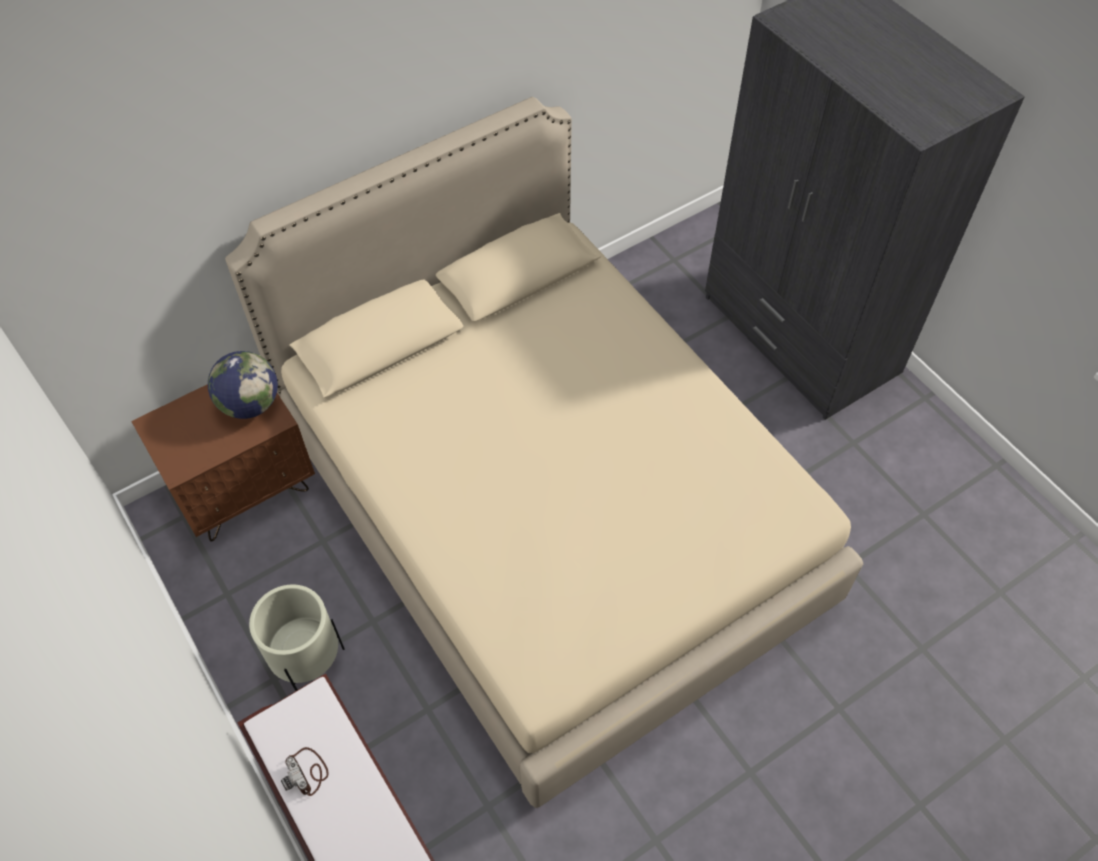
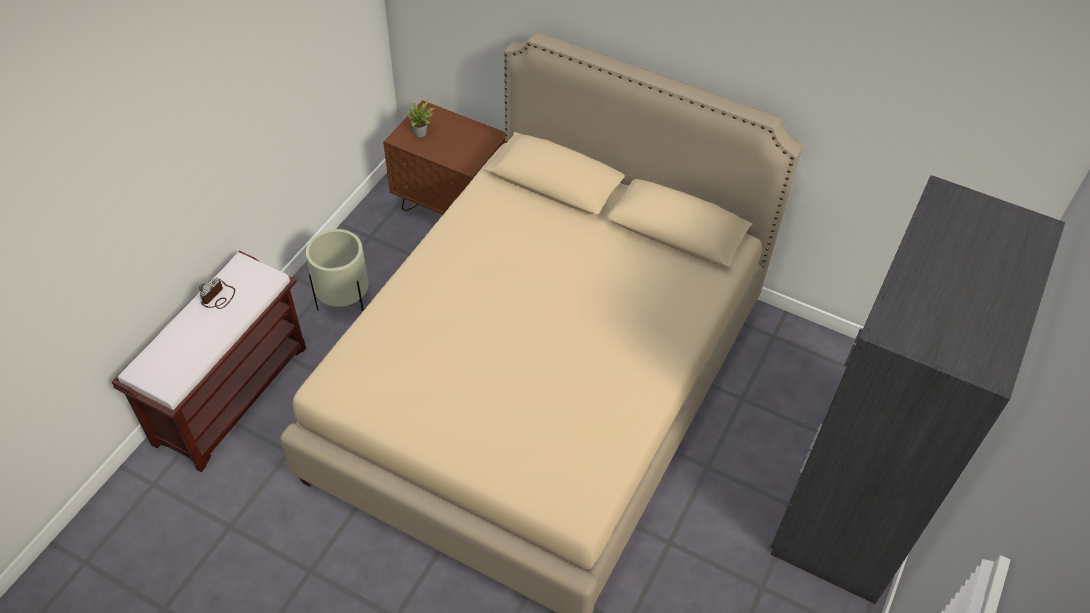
camera: 60 degrees right, 5 degrees down
(188, 444) = (422, 133): none -> potted plant
(250, 404) = (472, 147): globe -> none

